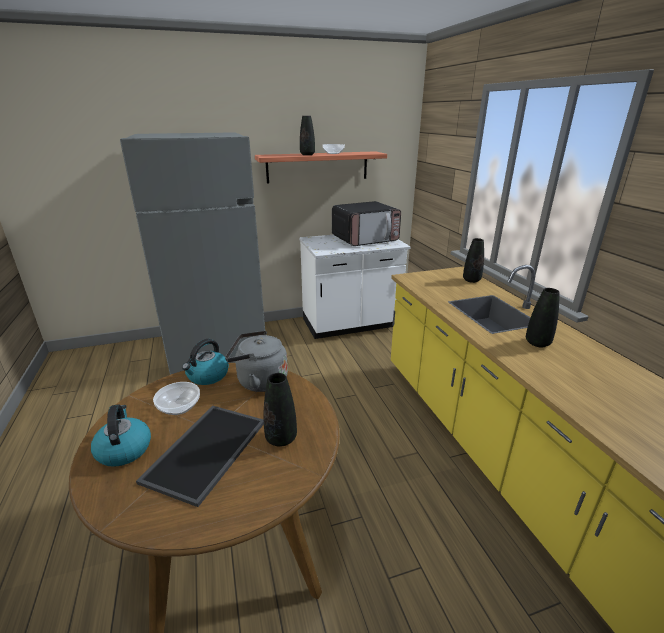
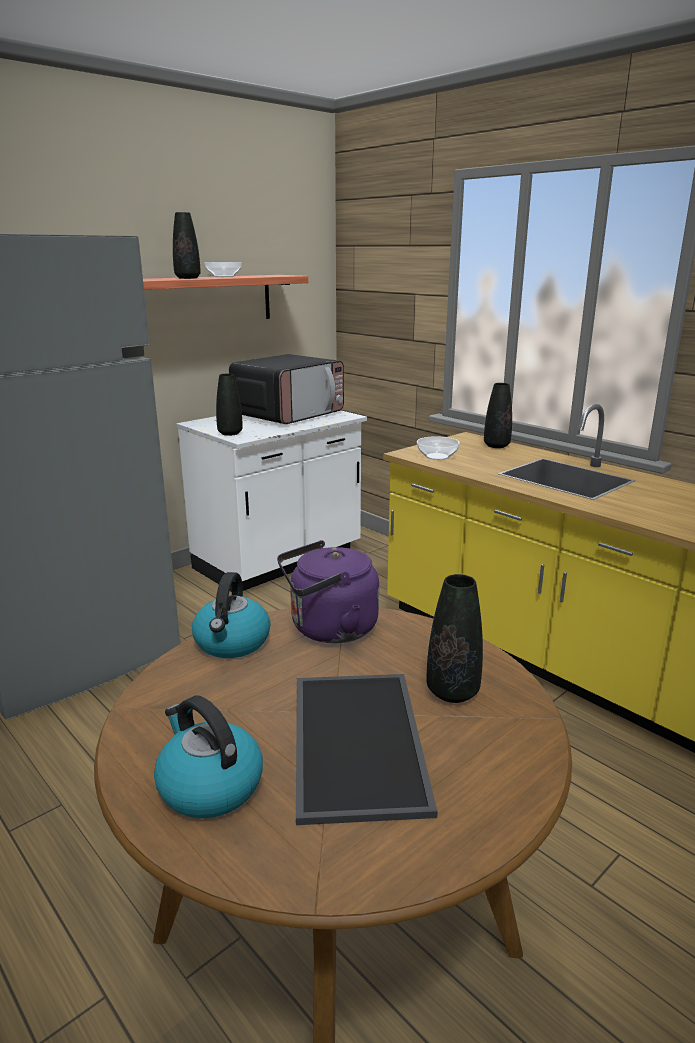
camera: 25 degrees left, 5 degrees down
(179, 406) = (235, 697): bowl -> bowl (436, 456)
(259, 381) = (329, 629): grey kettle -> purple kettle
(537, 343) = (654, 500): black vase -> black vase (230, 433)

